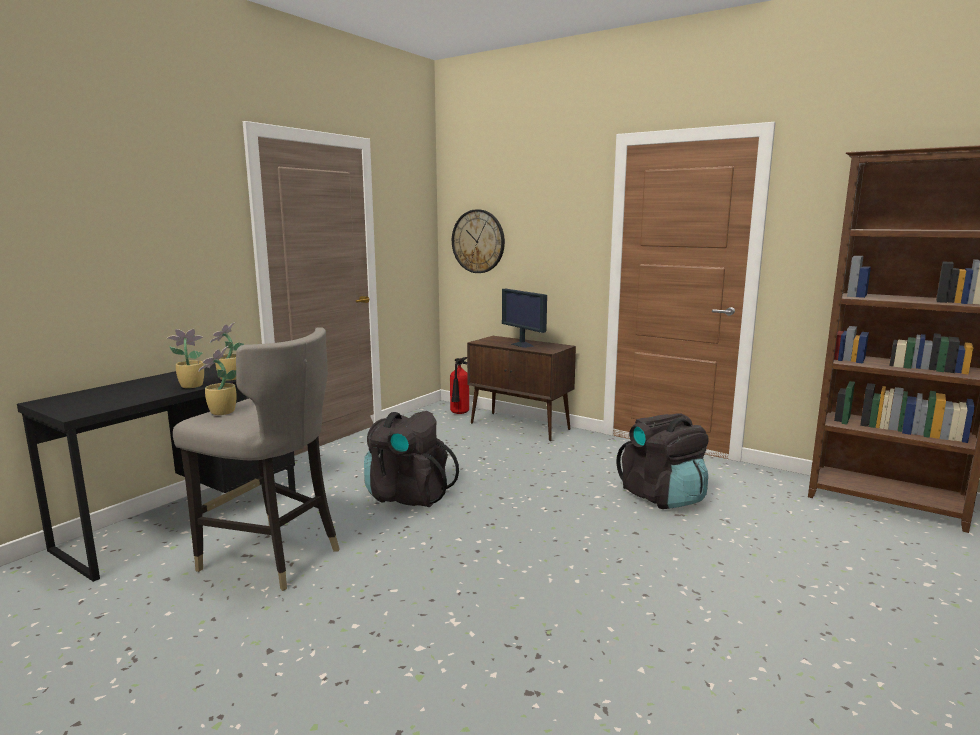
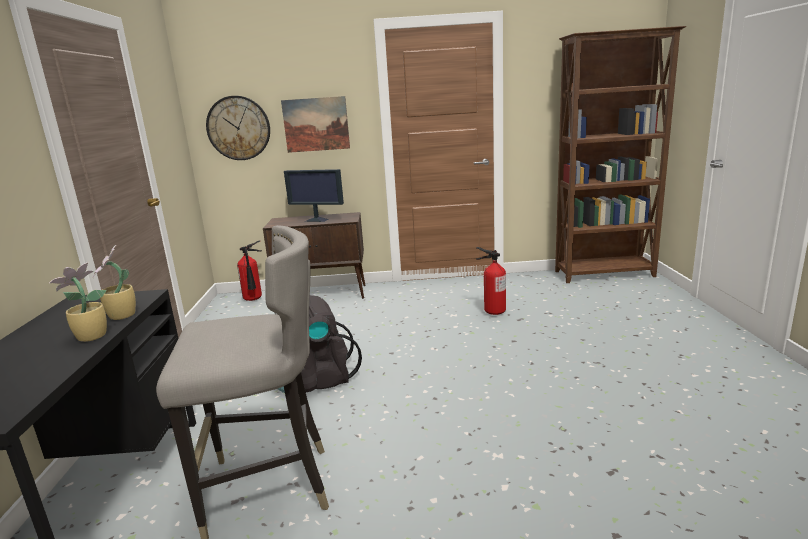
camera: 35 degrees left, 5 degrees up
(221, 412) = (199, 349): potted plant -> none
(546, 244) = (316, 124): none -> picture
(662, 496) = (494, 311): black backpack -> fire extinguisher

